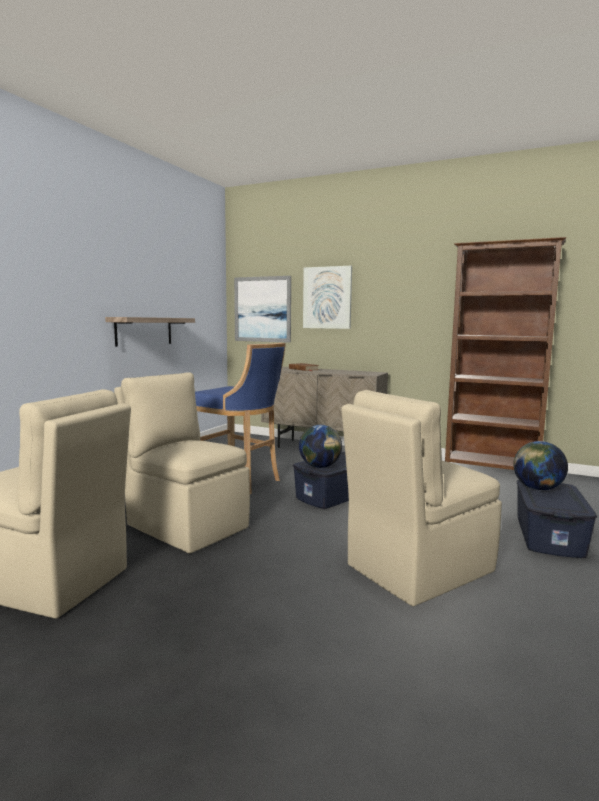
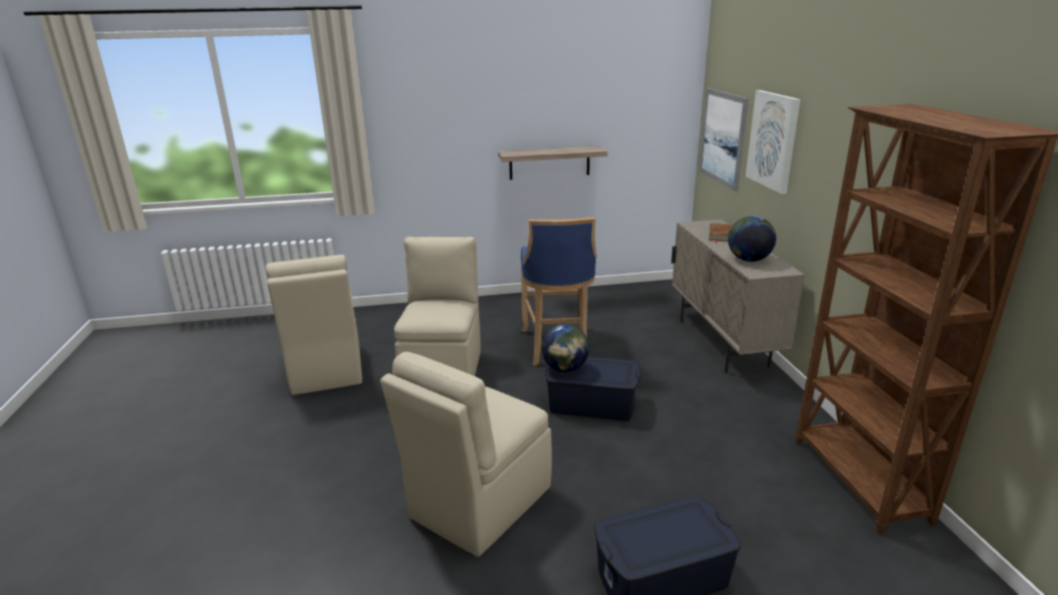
camera: 55 degrees right, 15 degrees up
(417, 569) = (478, 504): beige chair -> beige chair turned 75 degrees counterclockwise
(537, 488) = (678, 518): globe -> globe (748, 260)

